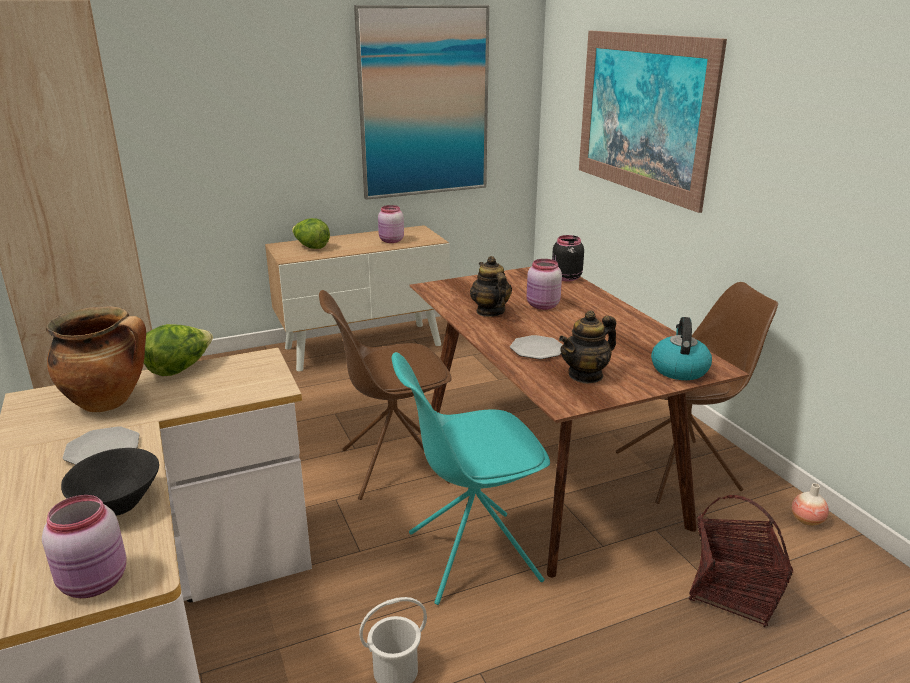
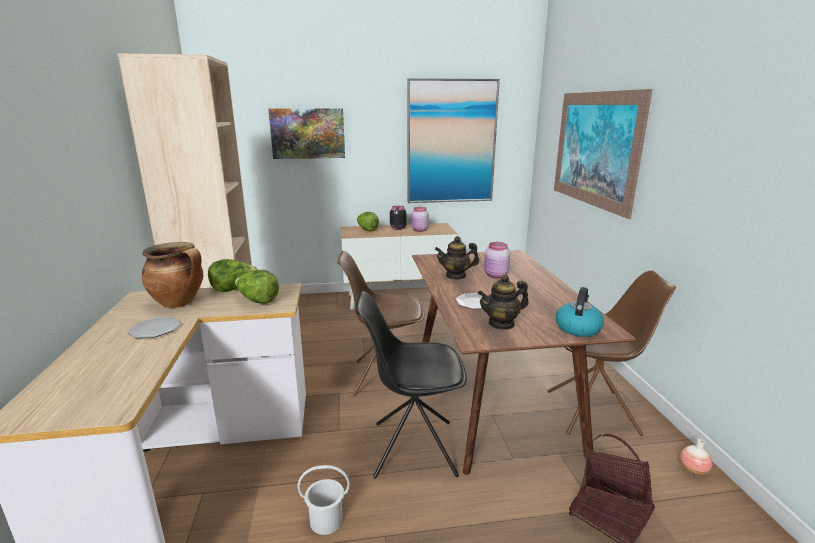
camera: 15 degrees right, 5 degrees down
(96, 582) = (86, 410): pink jar -> none
(117, 505) = (136, 364): black bowl -> none
(200, 97) = (308, 133): none -> picture
(233, 384) = (258, 301): none -> lettuce
(470, 557) = (412, 448): turquoise chair -> black chair
(490, 311) = (456, 276): teapot -> teapot turned 90 degrees counterclockwise
(565, 278) = (522, 260): black jar -> black jar (397, 228)

